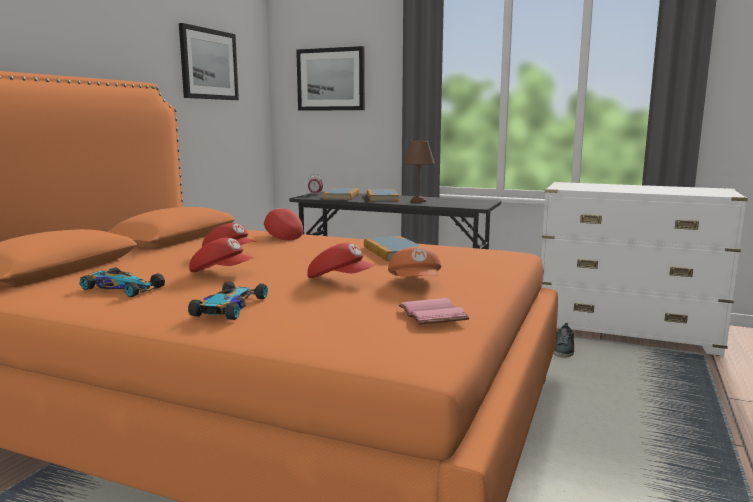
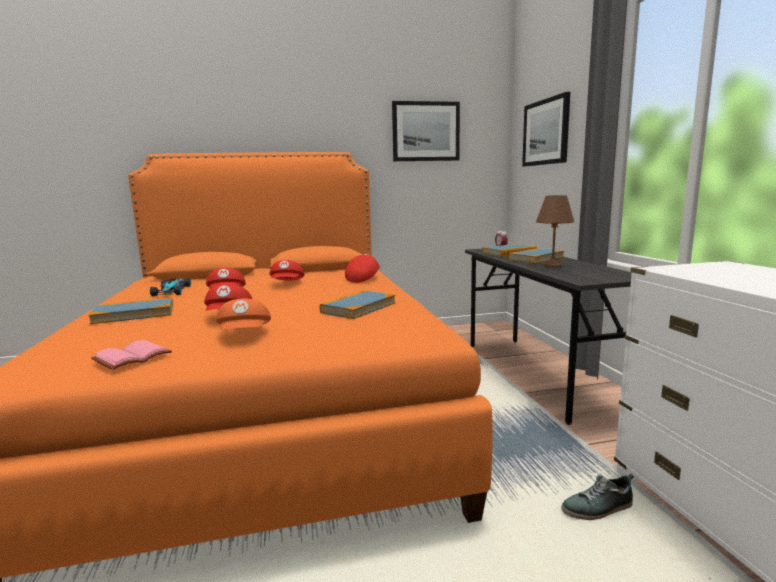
camera: 55 degrees right, 0 degrees up
(229, 308) = (134, 314): toy car -> book
(416, 284) = (245, 335): orange cap -> orange cap turned 60 degrees counterclockwise

